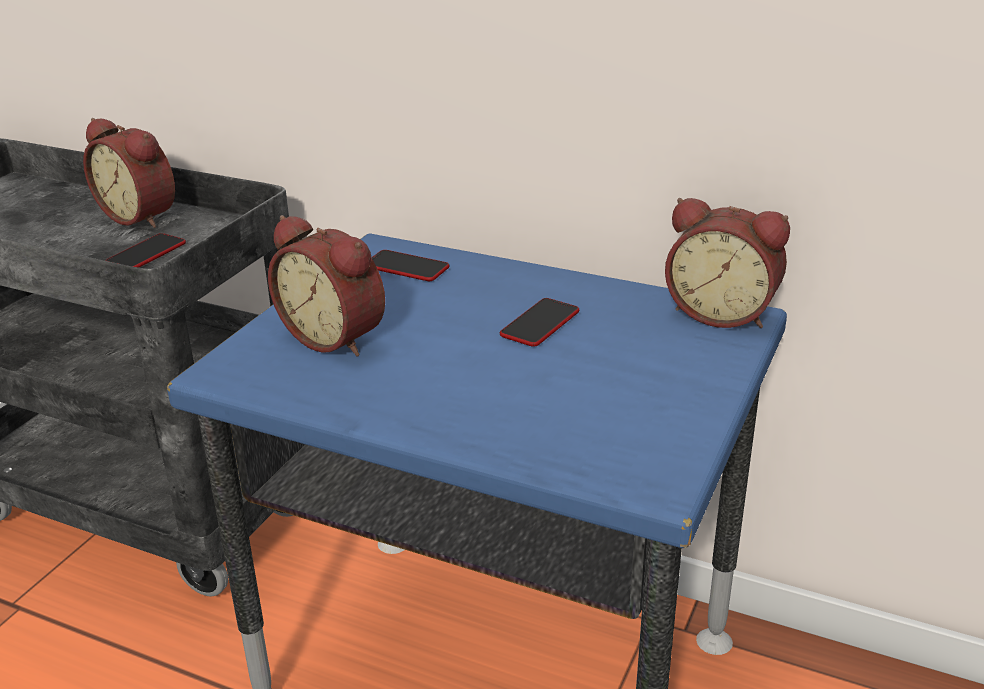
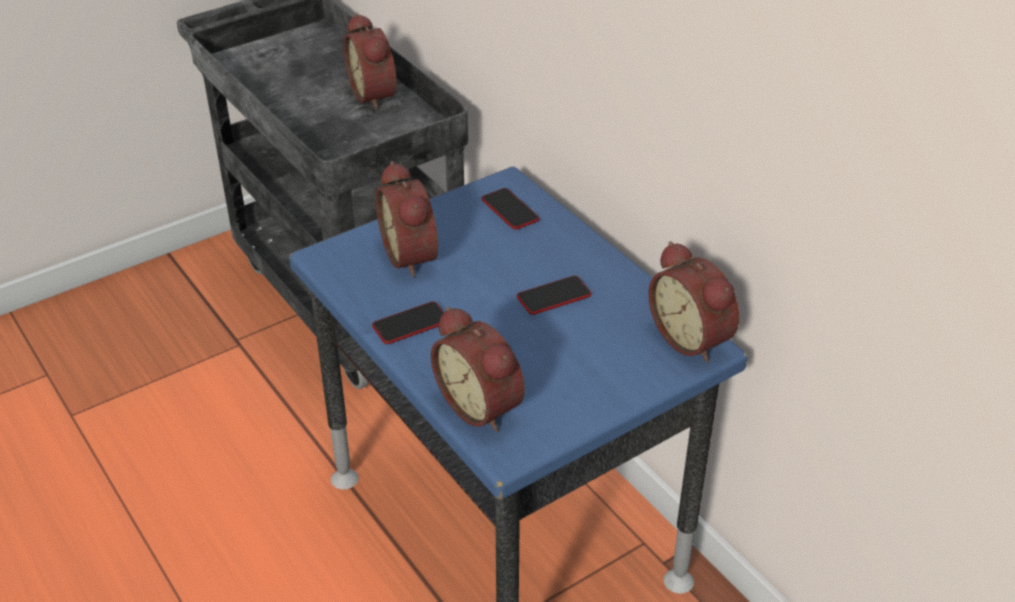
camera: 30 degrees right, 10 degrees up
(146, 254) = (354, 134): phone -> phone (410, 324)
(578, 448) = (482, 405): none -> alarm clock

